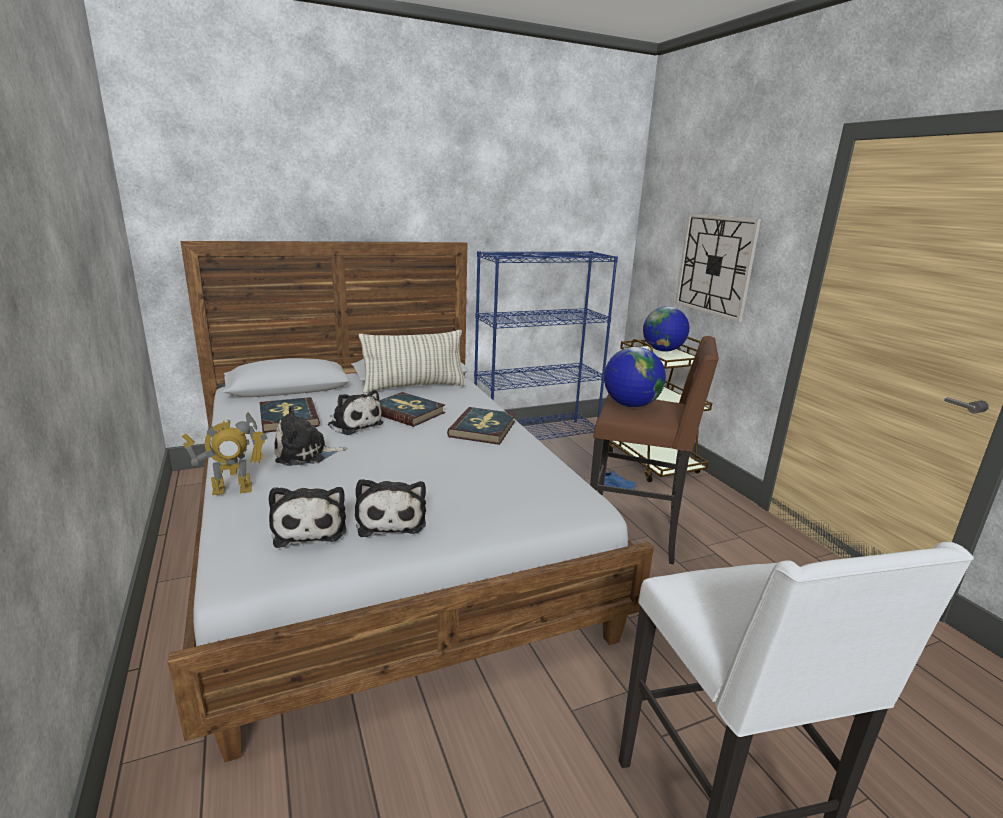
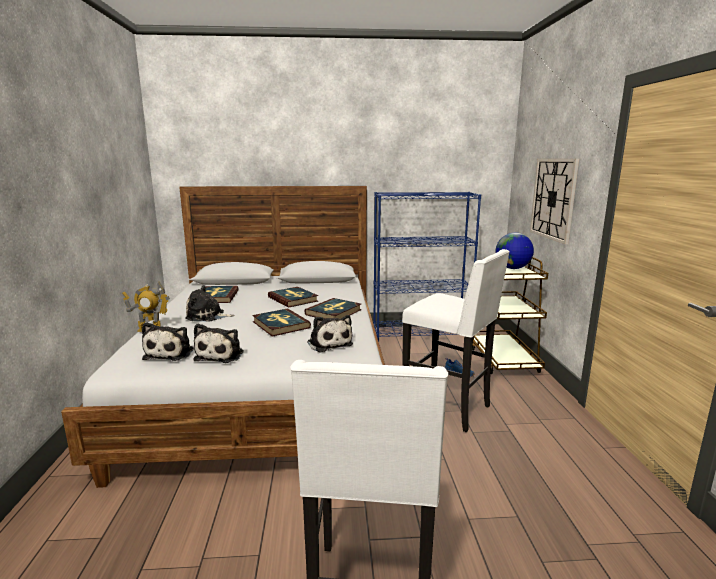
camera: 20 degrees right, 5 degrees down
(354, 424) = (252, 303): plush toy -> plush toy (329, 343)
(414, 387) = (313, 285): pillow -> none
(430, 457) = (280, 325): none -> book
(630, 405) = (438, 301): globe -> none
(634, 536) = (449, 409): brown stool -> white stool

